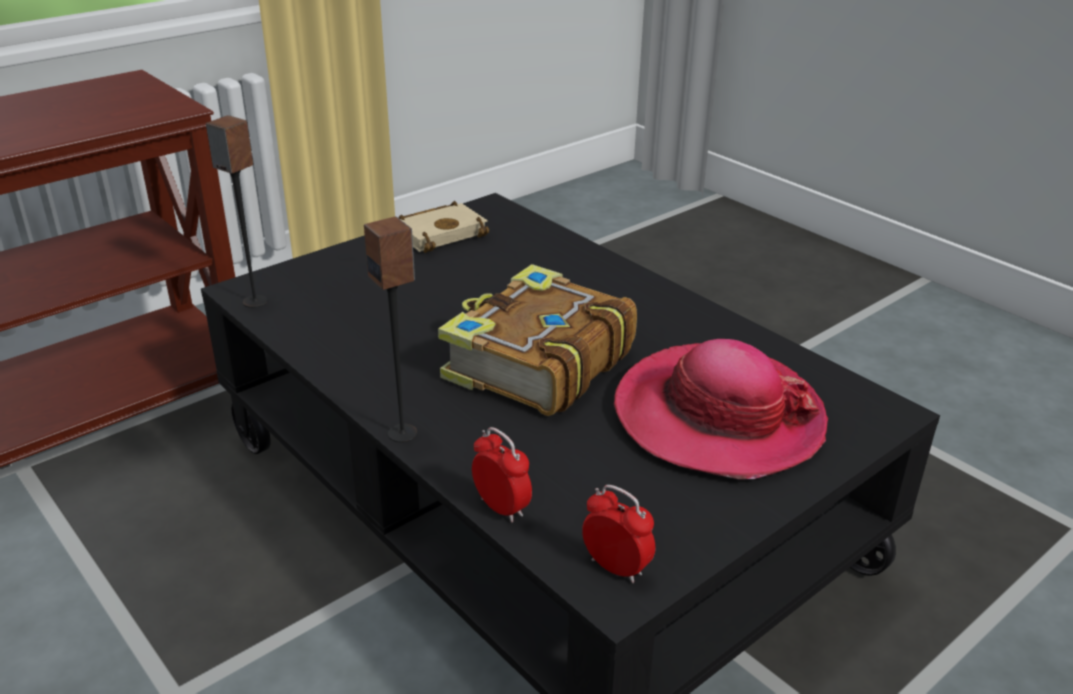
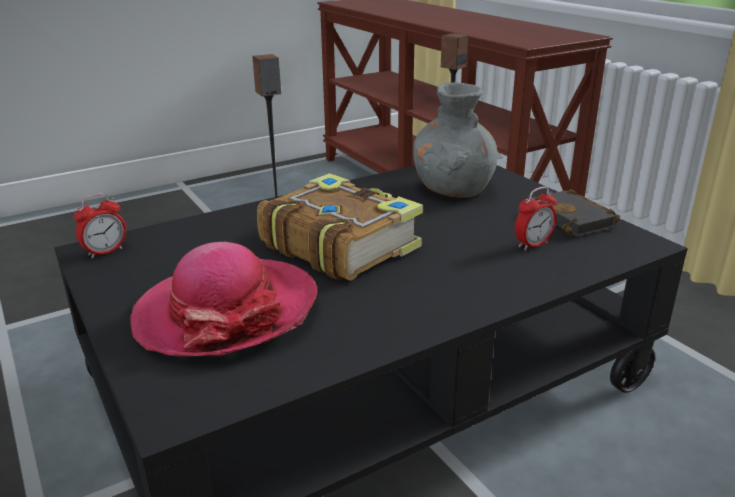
camera: 100 degrees right, 5 degrees down
(352, 296) = (454, 189): none -> grey vase
(441, 232) = (574, 219): beige book -> black book
(501, 507) = (186, 225): alarm clock -> alarm clock (533, 245)

